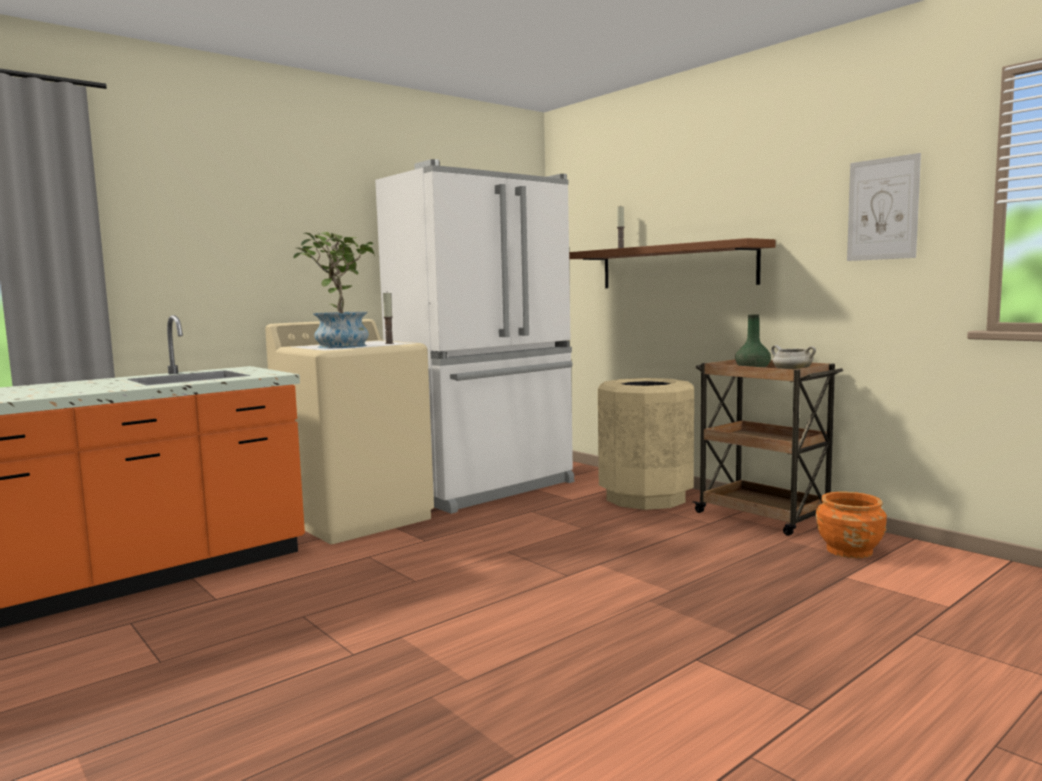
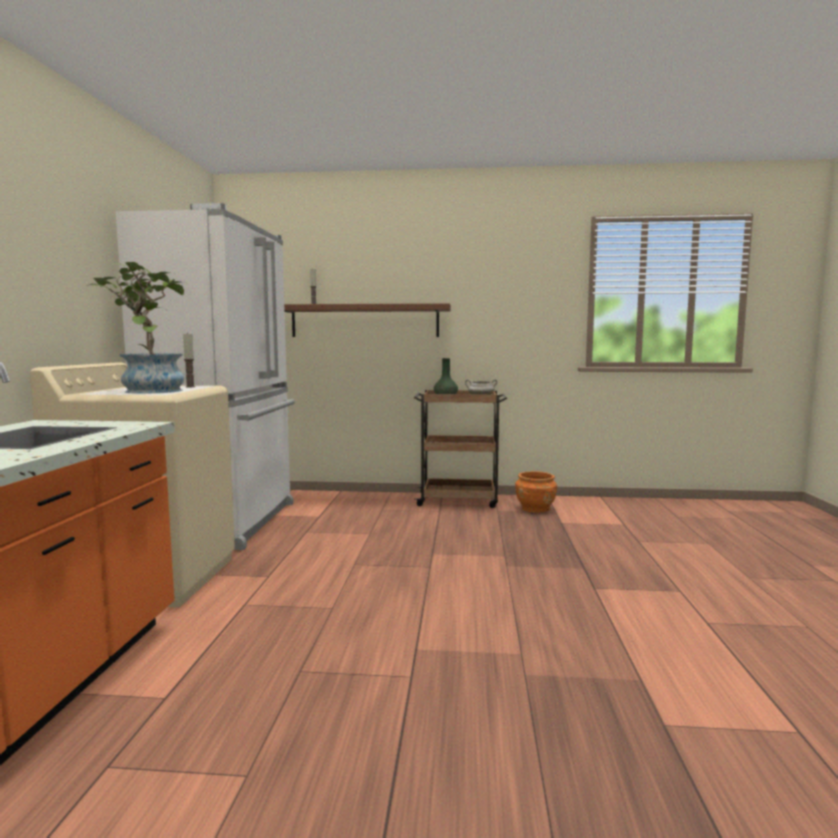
camera: 45 degrees left, 0 degrees up
(646, 497) = (367, 504): beige trash can -> none
(882, 209) = (525, 291): picture -> none

